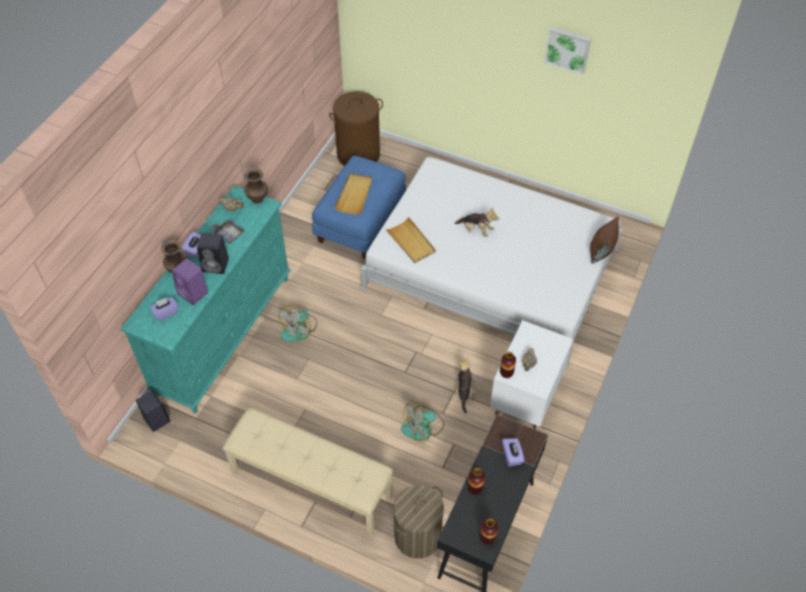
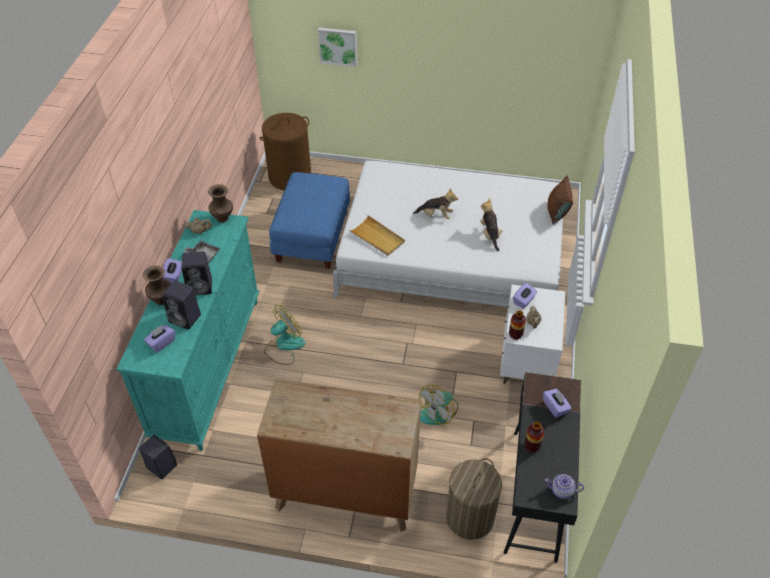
camera: 15 degrees left, 5 degrees down
(194, 293) = (186, 318): purple speaker -> black speaker
(299, 329) = (284, 346): fan -> fan turned 150 degrees counterclockwise
(311, 485) = (345, 493): beige bench -> brown dresser
(354, 195) = (307, 206): beige tray -> none
(464, 391) = (466, 369): plush toy -> plush toy (490, 235)
(487, 538) = (562, 491): vase -> teapot
(528, 340) = (524, 301): none -> purple tissue box
(568, 49) = (489, 28): picture -> picture (338, 46)

